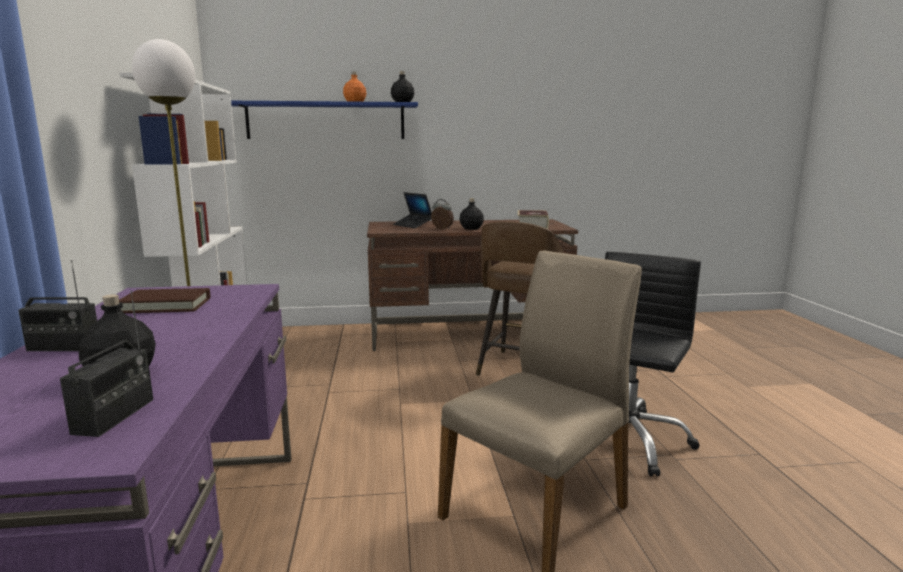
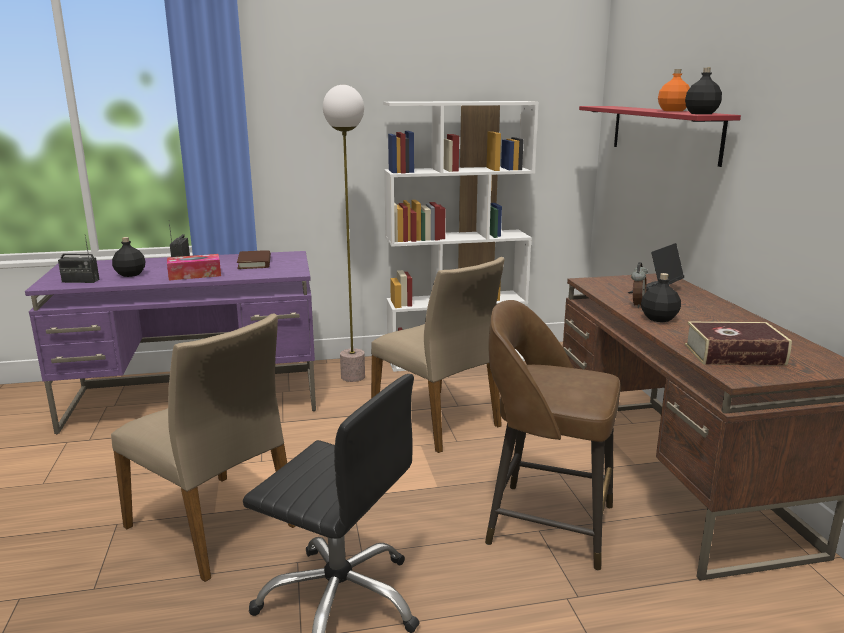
camera: 85 degrees right, 5 degrees up
(198, 330) = (195, 275): none -> tissue box
(326, 121) = (663, 132): blue shelf -> red shelf
(355, 394) = (437, 420): none -> beige chair

